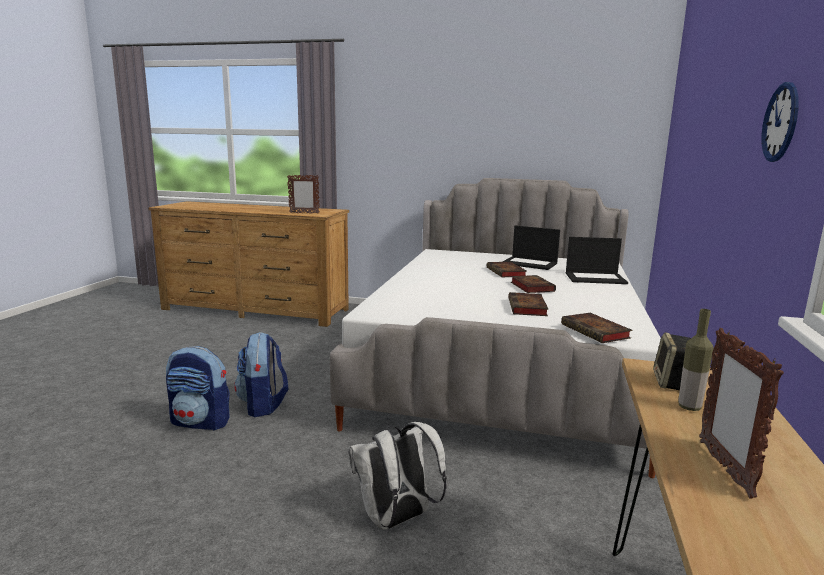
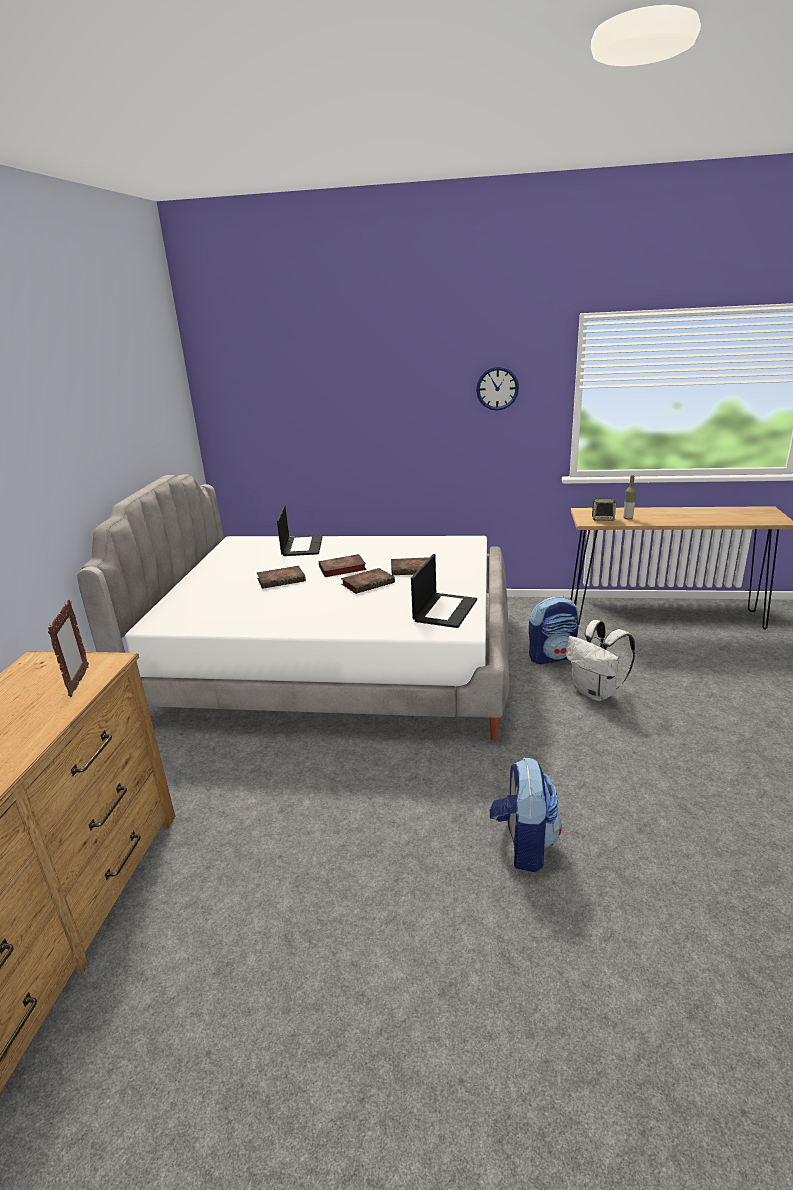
camera: 95 degrees left, 10 degrees up
(263, 405) = (464, 805): backpack -> backpack (552, 656)
(530, 263) = (236, 570): laptop -> laptop (445, 610)
(596, 332) = (467, 548): book -> book (369, 583)
(724, 468) = (676, 517): picture frame -> none

